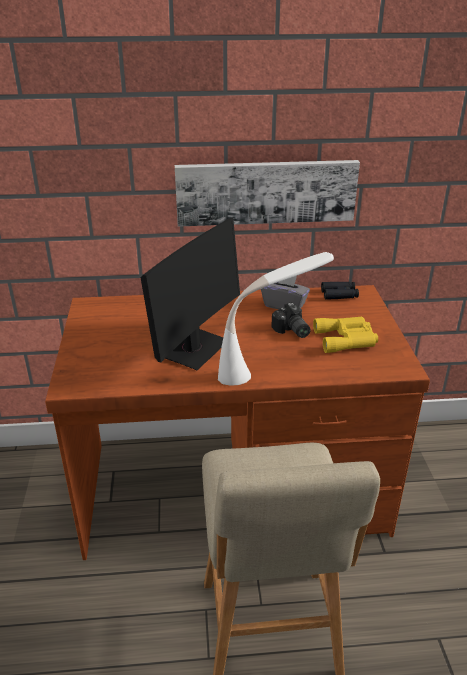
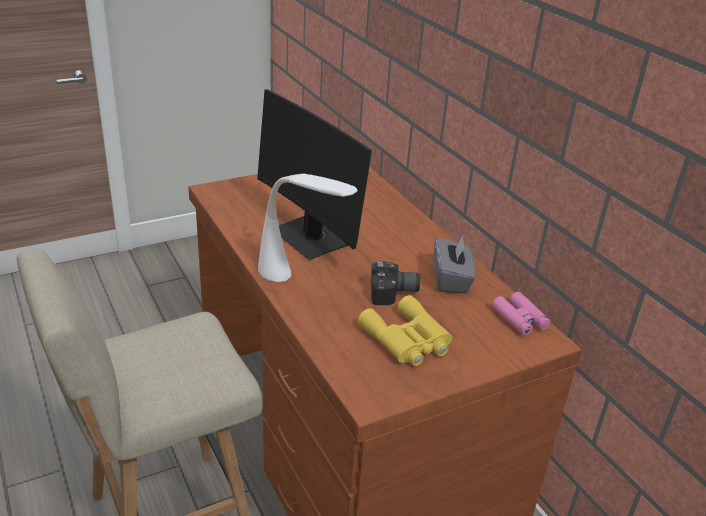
camera: 65 degrees right, 0 degrees up
(193, 349) = (311, 238): monitor -> monitor turned 45 degrees clockwise
(266, 192) = (508, 135): picture -> none
(291, 331) = (394, 294): camera -> camera turned 135 degrees counterclockwise
(339, 294) = (519, 320): black binoculars -> pink binoculars

